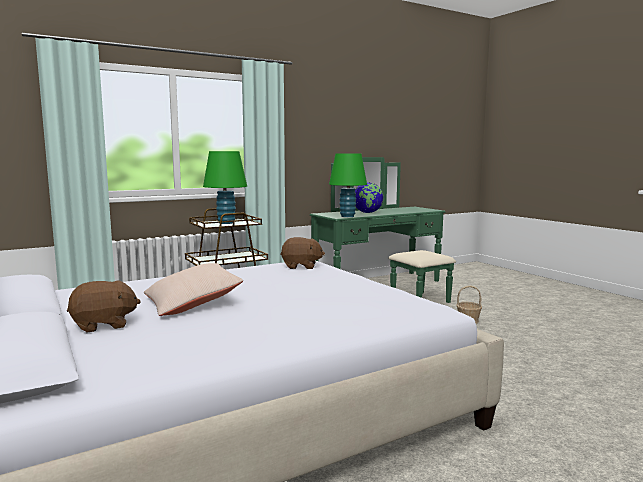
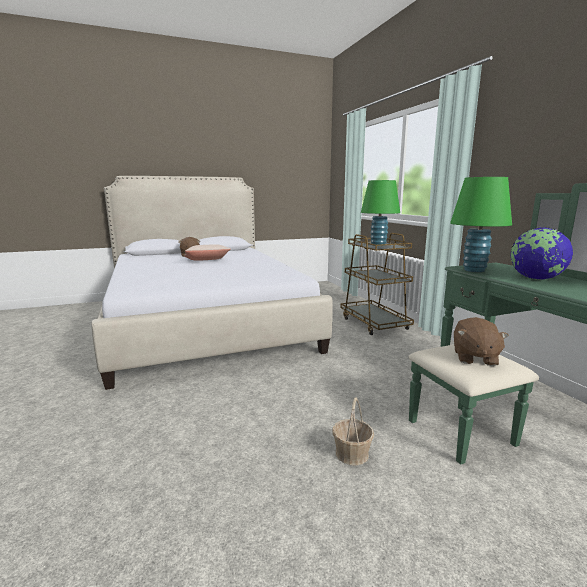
camera: 100 degrees right, 5 degrees up
(301, 266) = (279, 275): brown plush toy -> brown plush toy (474, 358)

